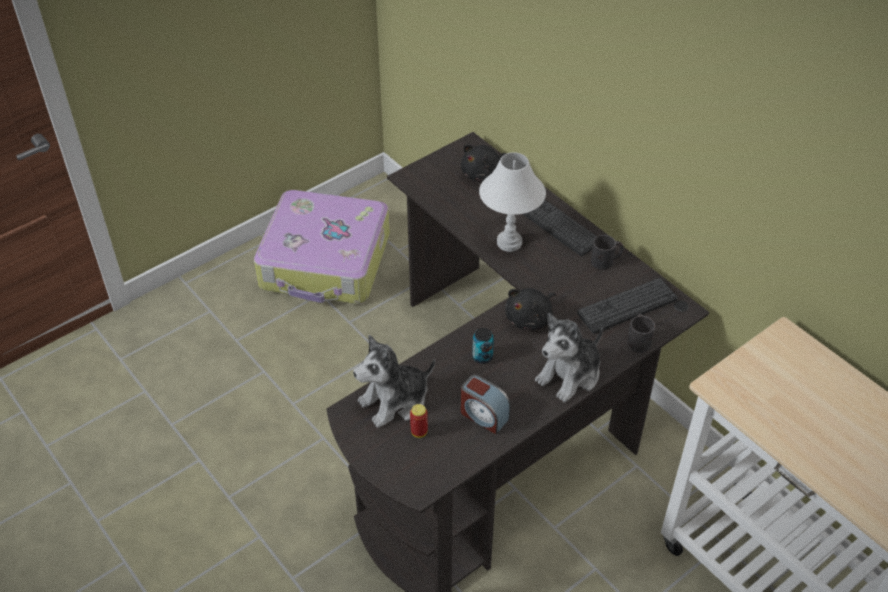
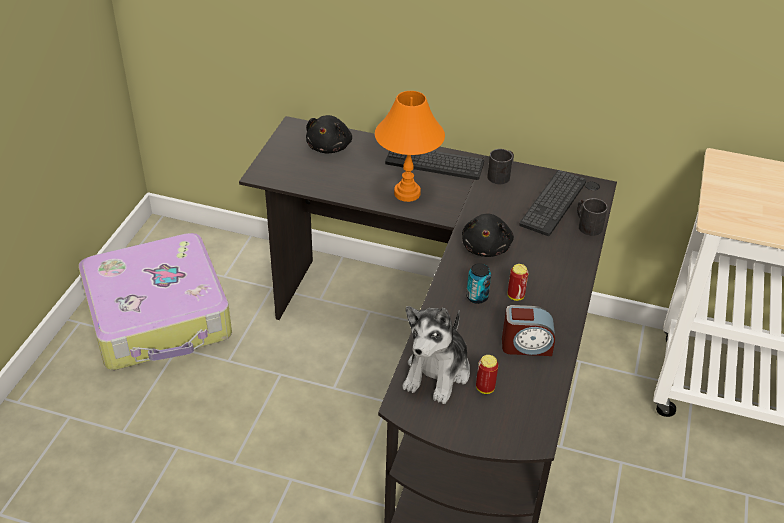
camera: 35 degrees left, 5 degrees down
(509, 242) = (407, 193): white table lamp -> orange table lamp
(514, 371) = (515, 296): none -> can
(570, 375) = (563, 277): plush toy -> none

